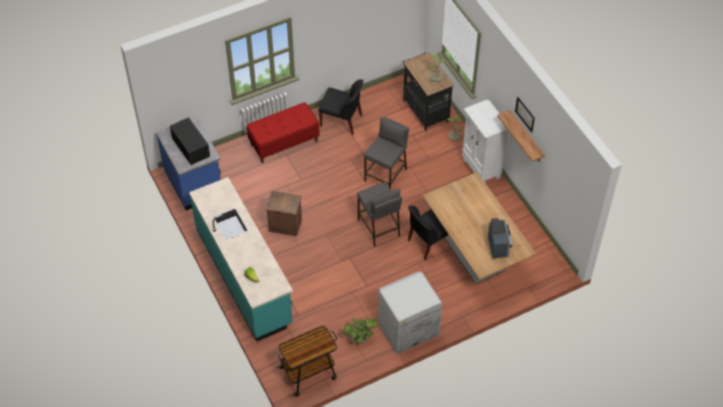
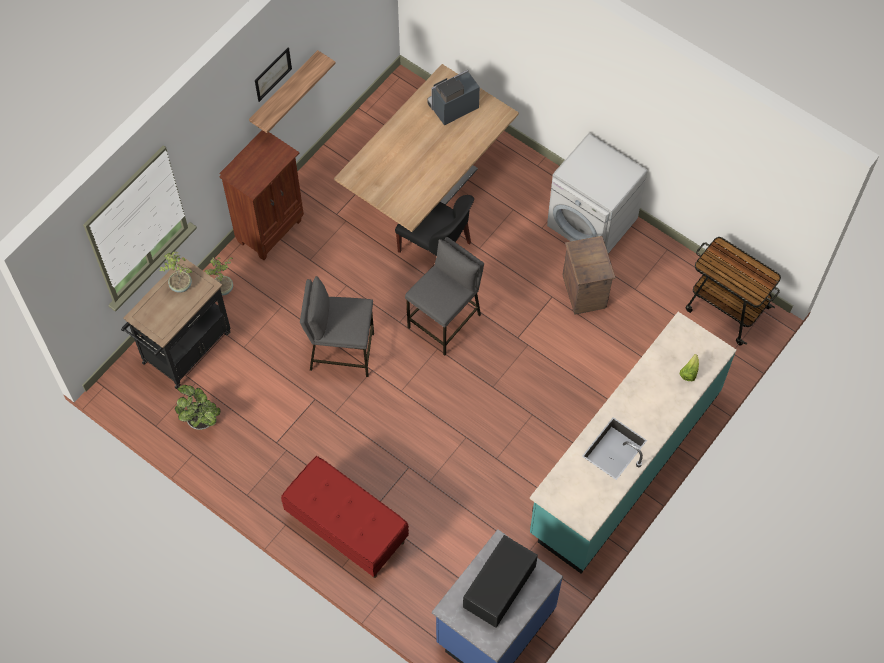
camera: 115 degrees left, 10 degrees up
(285, 226) = (507, 448): crate -> crate (584, 291)
(342, 121) = (260, 461): black chair -> none
(360, 338) = (638, 270): potted plant -> potted plant (200, 419)
(480, 169) = (271, 232): white cabinet -> brown cabinet

